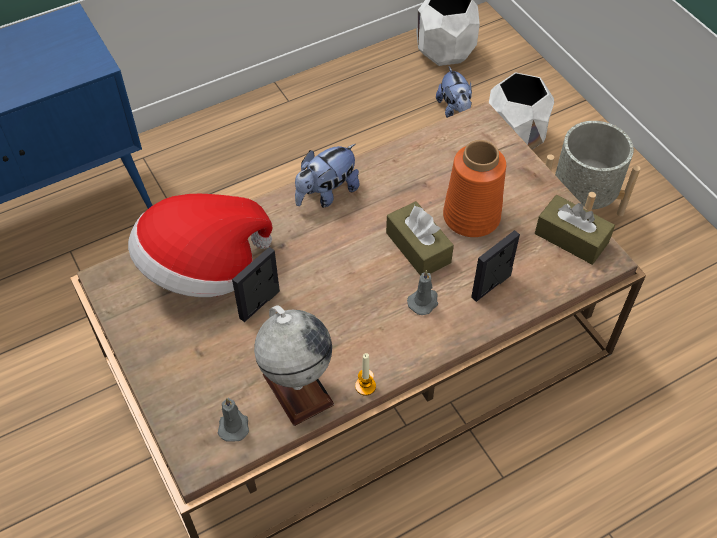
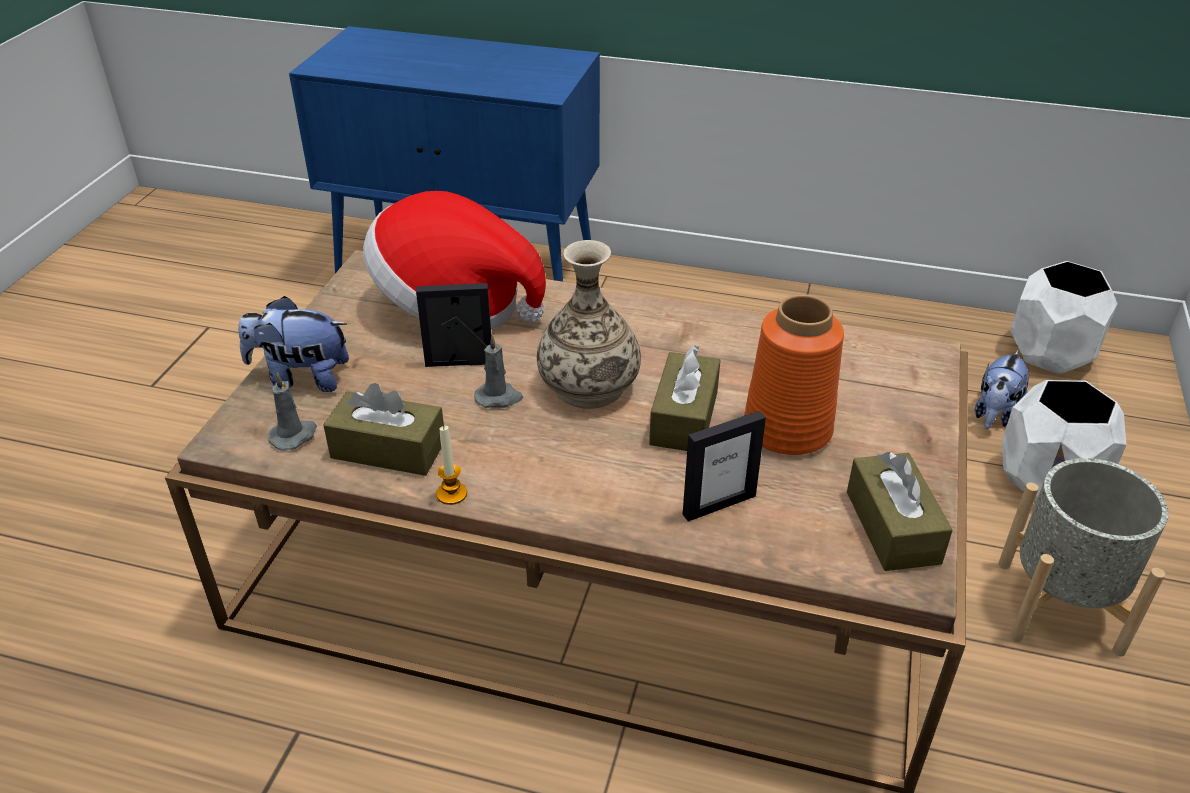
camera: 45 degrees right, 15 degrees down
(297, 389) = (388, 449): globe -> brown tissue box
(326, 194) = (653, 319): plush toy -> plush toy (301, 377)
(348, 265) = (588, 386): none -> vase
(424, 302) = (620, 466): grey candle -> grey candle (499, 397)
(491, 286) = (718, 504): picture frame -> picture frame turned 150 degrees clockwise

